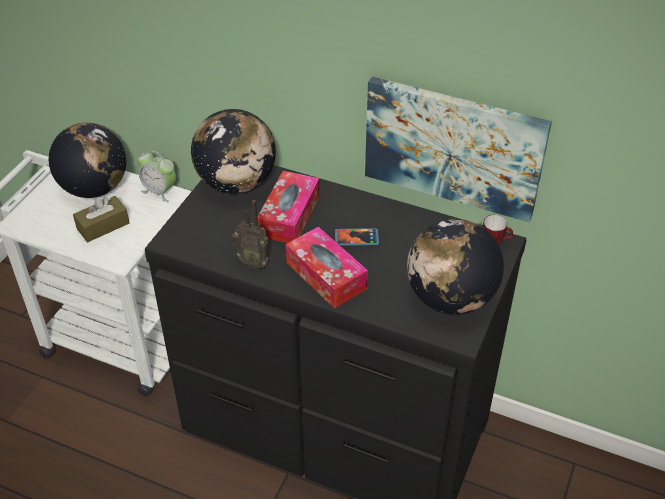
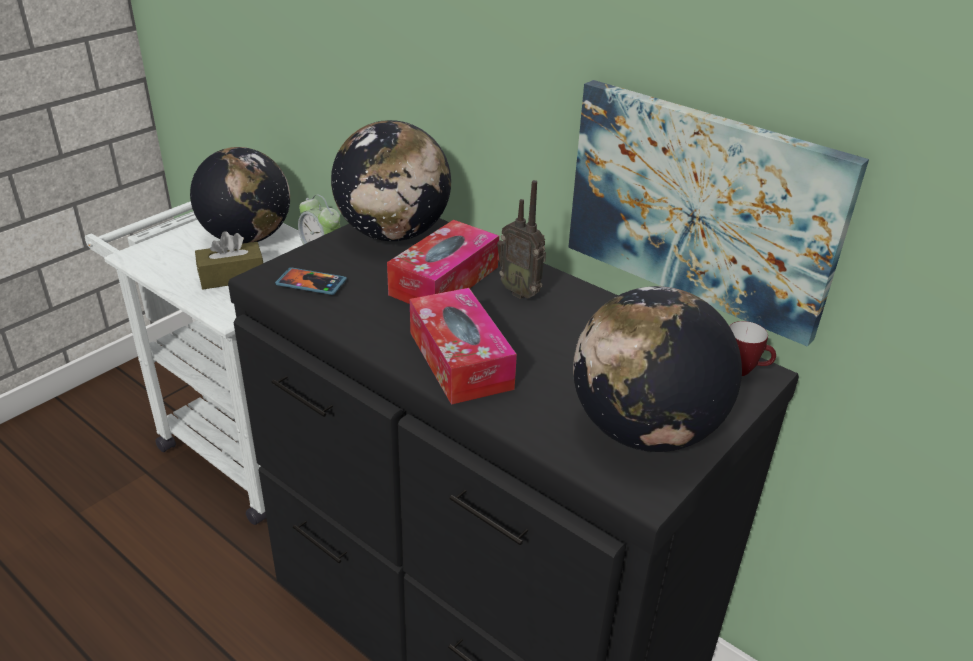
camera: 15 degrees right, 10 degrees down
(253, 262) = (364, 323): radio -> radio (521, 291)
(356, 238) = (528, 323): phone -> phone (311, 283)

